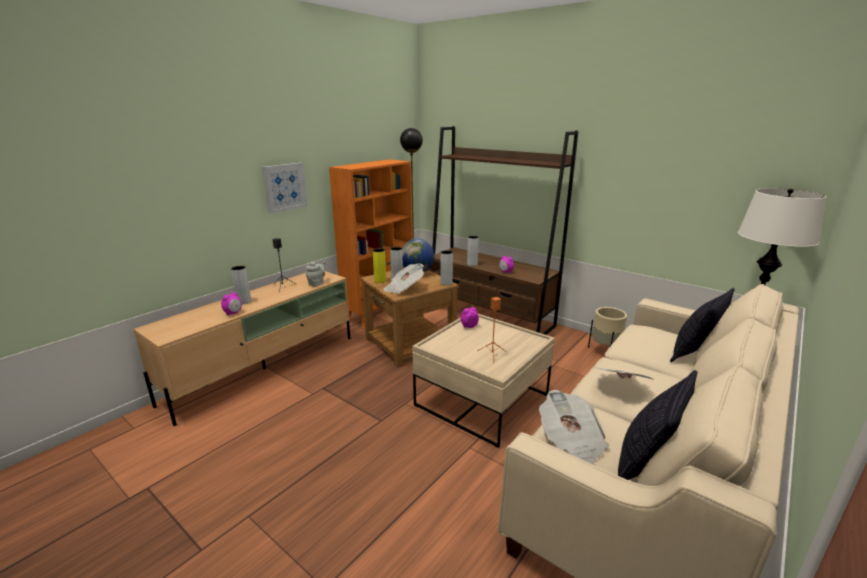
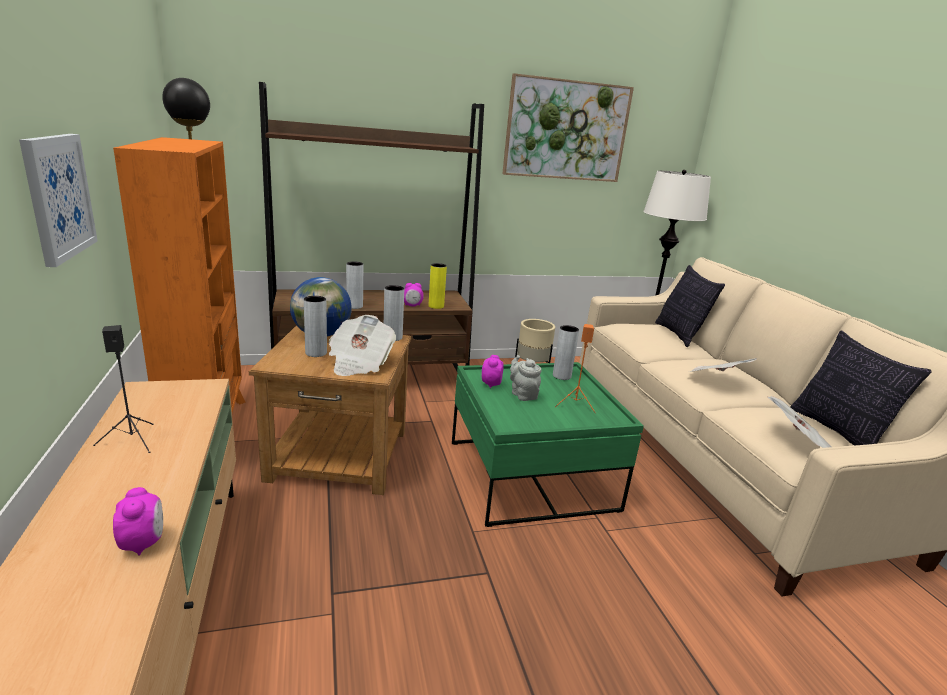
camera: 55 degrees left, 0 degrees up
(244, 301) = (107, 508): grey vase -> grey vase (561, 376)
(317, 283) = (196, 406): grey teapot -> grey teapot (522, 394)
(380, 281) = (297, 364): yellow vase -> yellow vase (436, 306)
(482, 400) = (531, 475): beige coffee table -> green coffee table
(665, 148) = (566, 130): none -> picture

